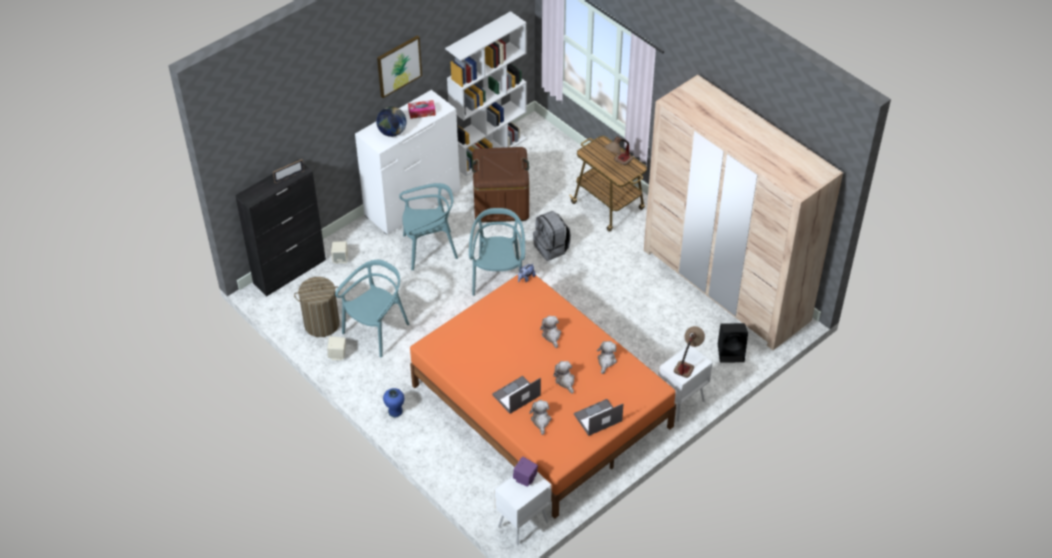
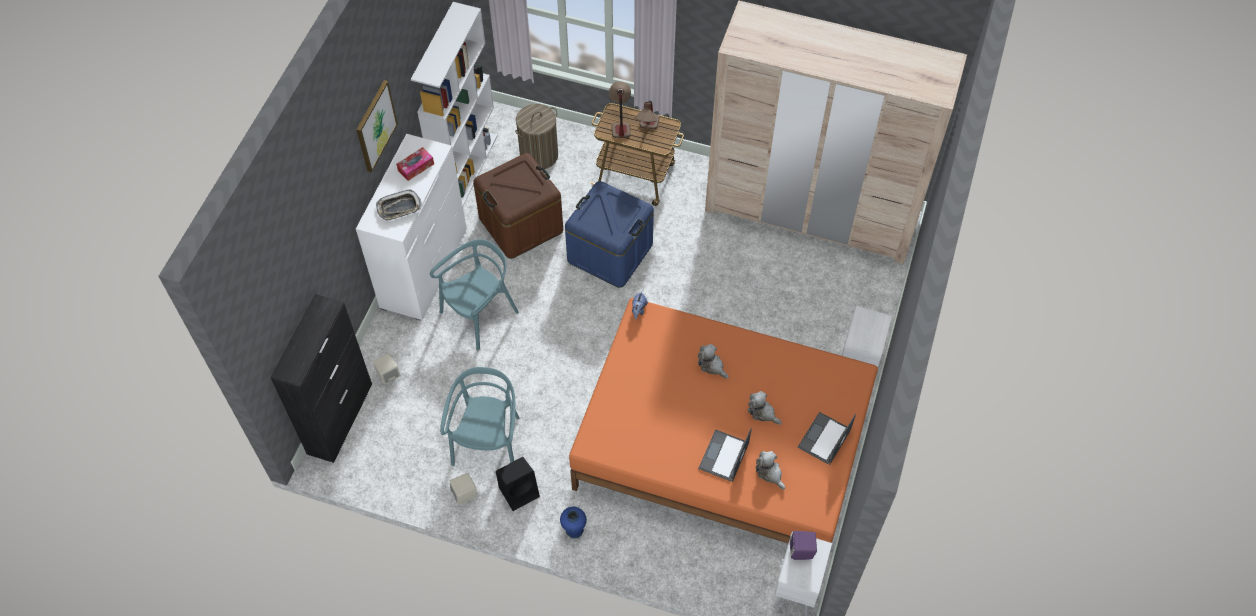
camera: 30 degrees left, 10 degrees up
(289, 176) = (320, 321): picture frame -> none
(321, 324) = (421, 465): laundry basket -> laundry basket (539, 155)
(392, 132) = (399, 208): globe -> tray
(498, 278) = (578, 315): turquoise chair -> none
(551, 248) = (610, 252): grey backpack -> blue storage box
(606, 361) = (787, 367): plush toy -> none
(687, 362) = (868, 328): table lamp -> table lamp (620, 122)
(731, 352) = (866, 286): black speaker -> black speaker (520, 491)

